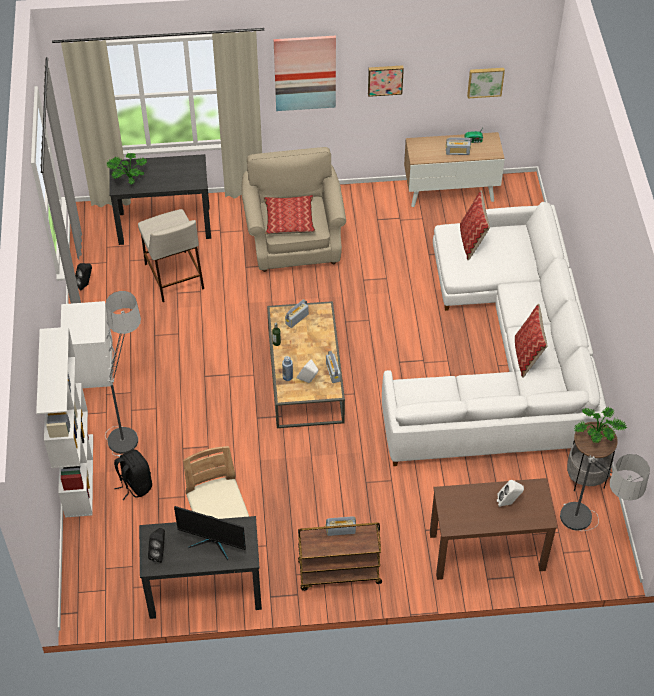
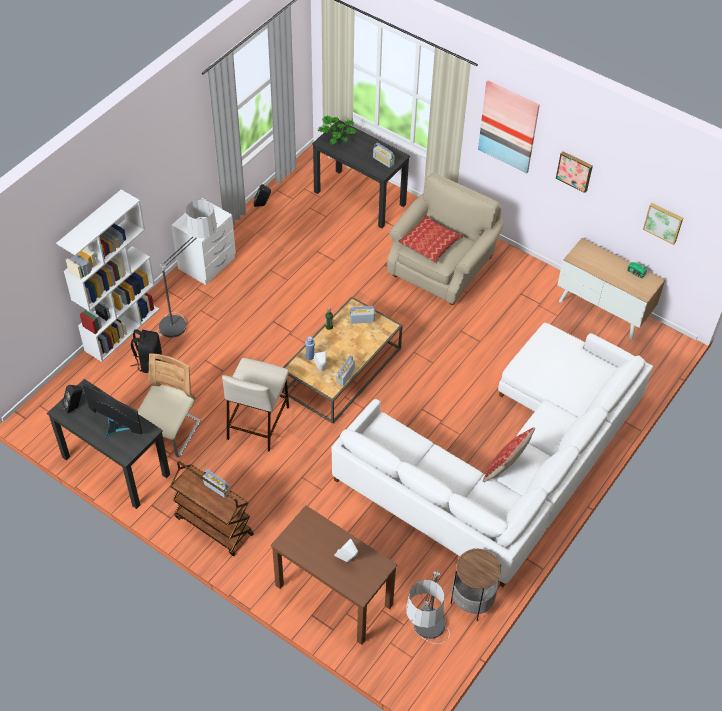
camera: 40 degrees right, 0 degrees up
(173, 275) = (327, 237): beige stool -> beige stool (258, 422)
(213, 543) = (115, 426): monitor -> monitor turned 150 degrees clockwise
(457, 152) = (612, 274): radio -> radio (383, 161)
(472, 241) = (558, 352): pillow -> none
(597, 436) = (483, 567): potted plant -> none

